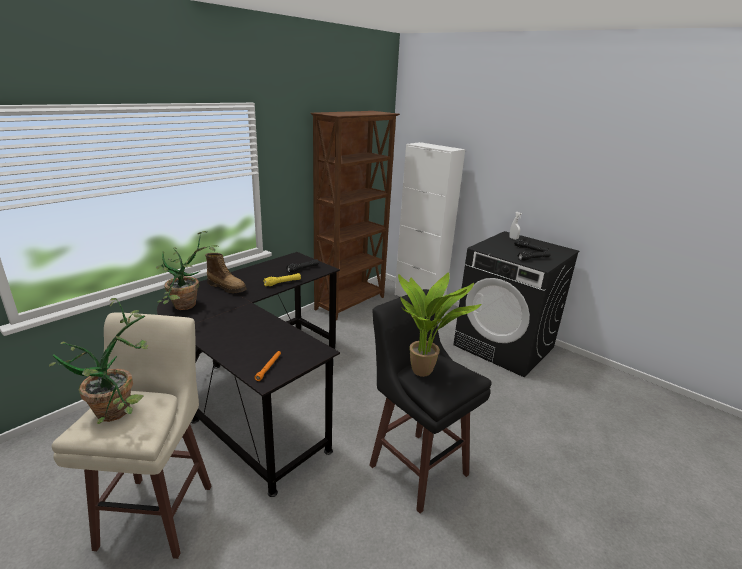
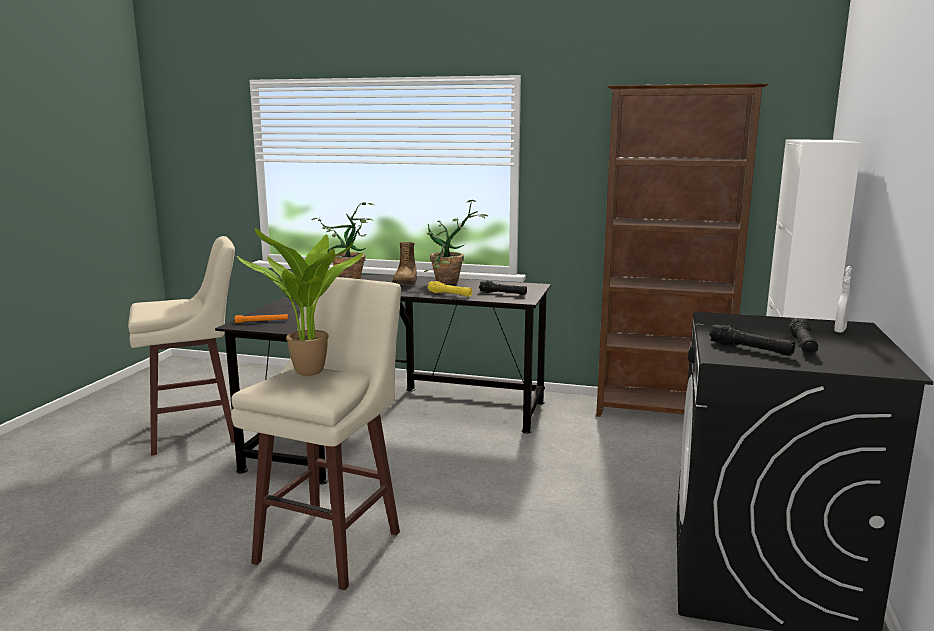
camera: 65 degrees right, 10 degrees down
(122, 411) = (170, 304): potted plant -> potted plant (450, 282)
(417, 467) = (332, 545): black stool -> beige stool

